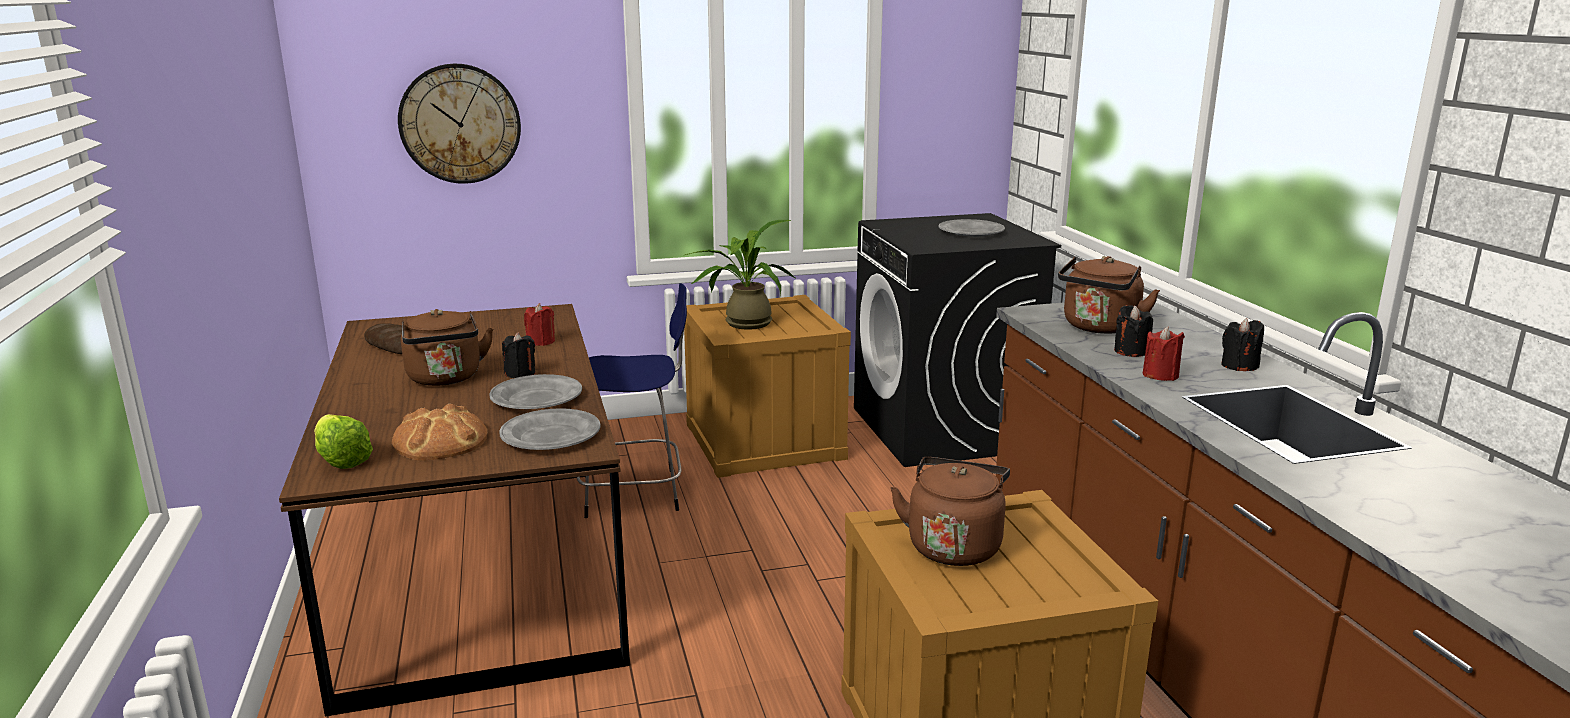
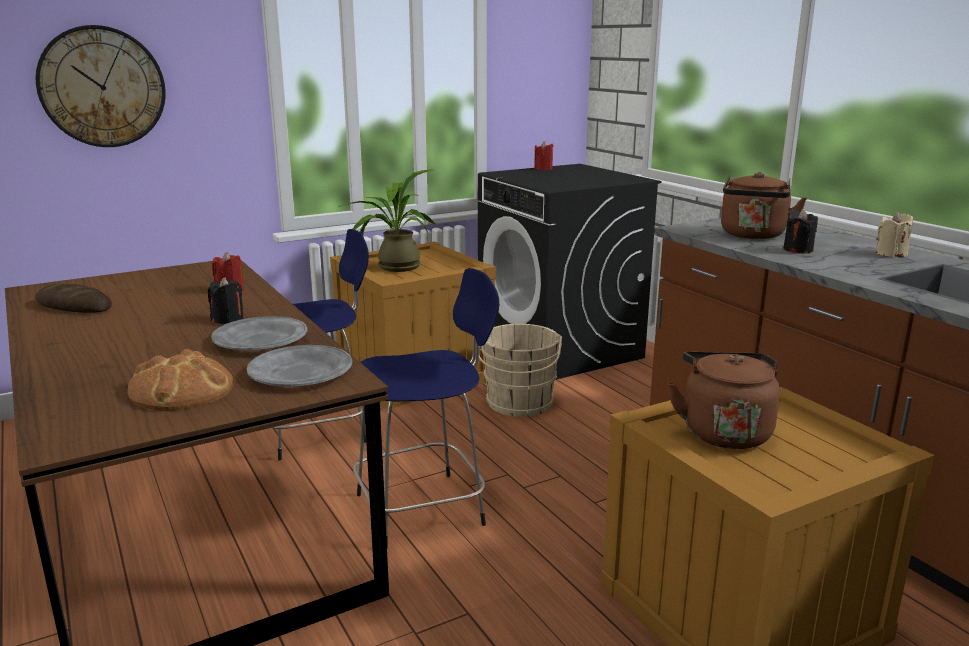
camera: 15 degrees left, 0 degrees up
(341, 457) = (74, 418): lettuce -> none
(446, 379) = (150, 331): brown kettle -> none
(704, 587) = (424, 508): none -> blue stool
(860, 489) = (519, 404): none -> beige bucket
(971, 232) = (580, 176): grey plate -> none
(1160, 375) = (842, 265): red candle -> red candle (543, 169)
(1239, 366) = (891, 254): black candle -> beige candle

